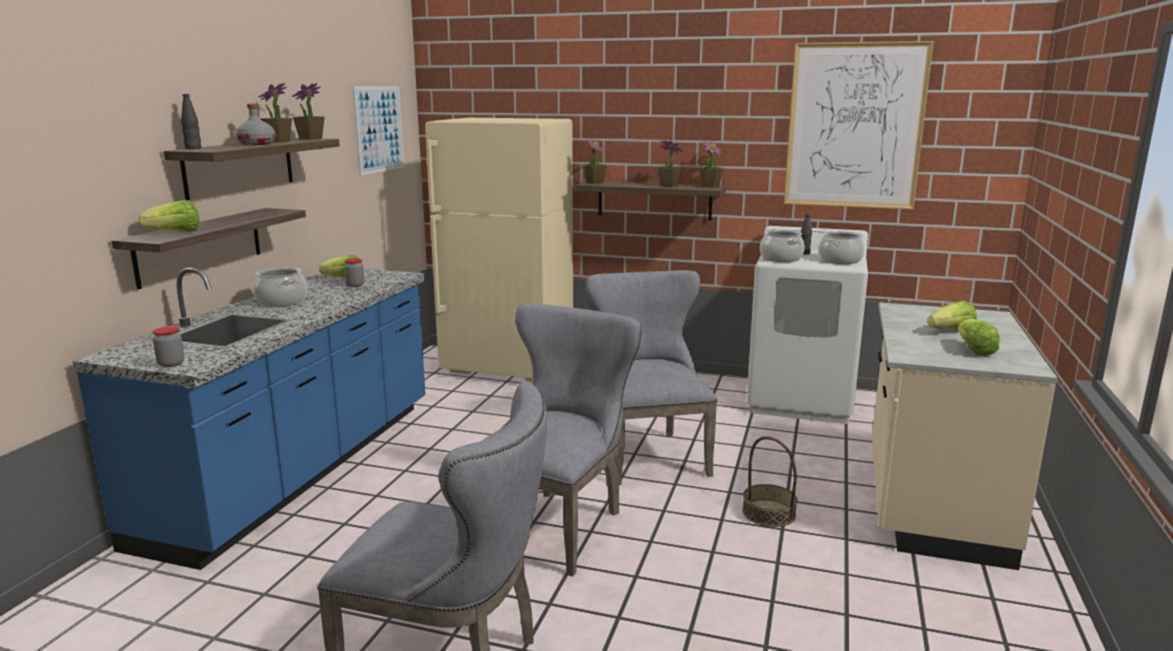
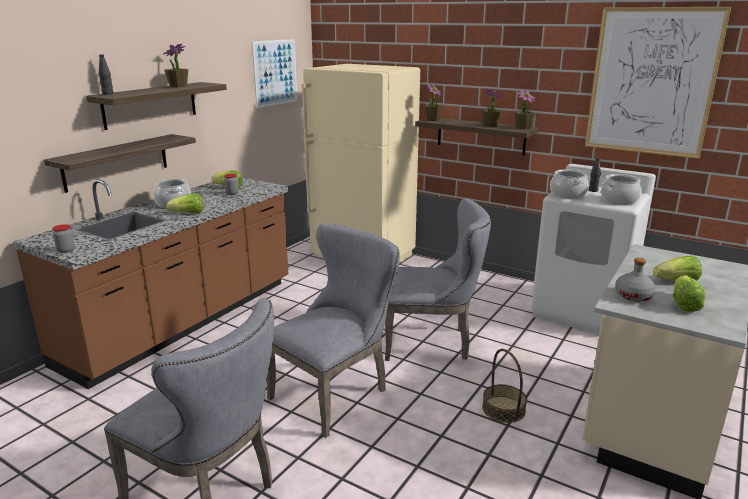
camera: 15 degrees right, 5 degrees up
(175, 233) = (89, 155): lettuce -> lettuce (188, 213)
(257, 144) = (158, 89): grey bottle -> grey bottle (633, 296)
(300, 469) = (184, 321): blue counter -> brown counter
(310, 139) = (205, 84): potted plant -> none
(648, 453) = (433, 342): grey chair -> grey chair turned 90 degrees clockwise

